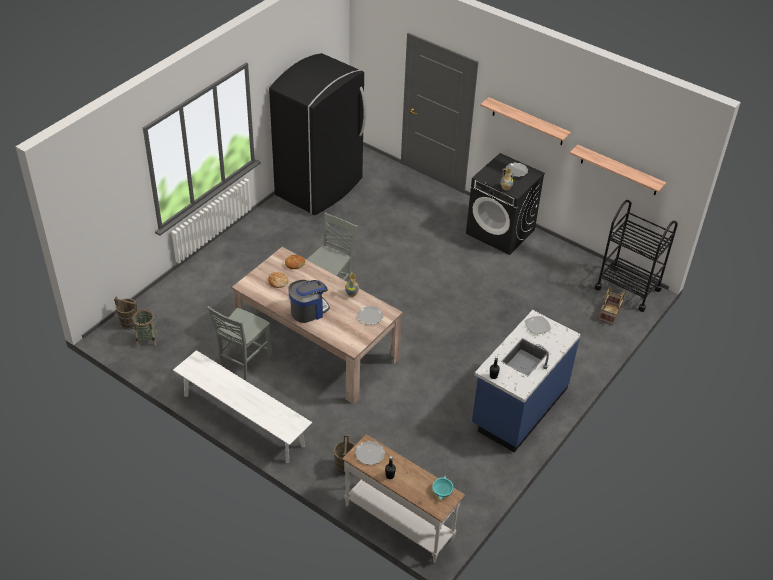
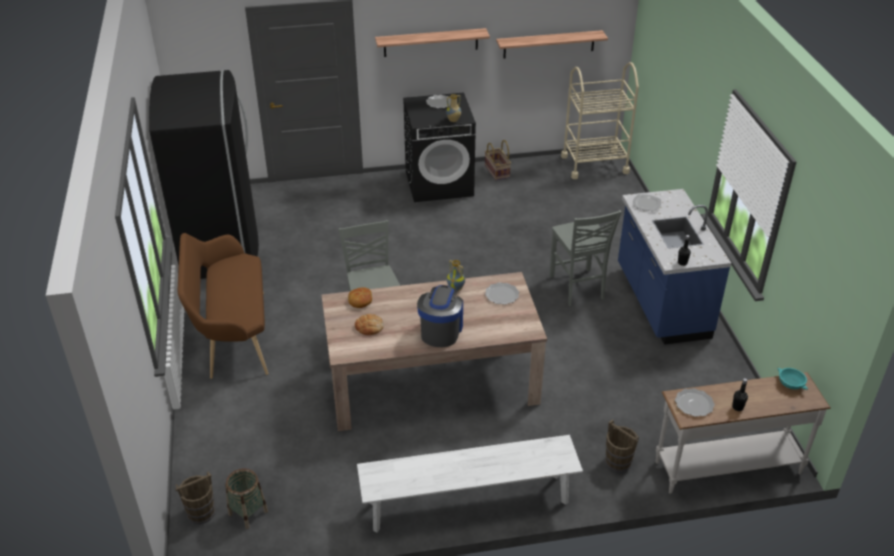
camera: 45 degrees left, 5 degrees down
(244, 366) = (391, 454): grey chair -> grey chair (577, 288)
(258, 244) = (232, 336): none -> brown bench
(610, 314) = (612, 189): basket -> basket (497, 171)
(627, 289) = (594, 164): black cart -> beige cart

